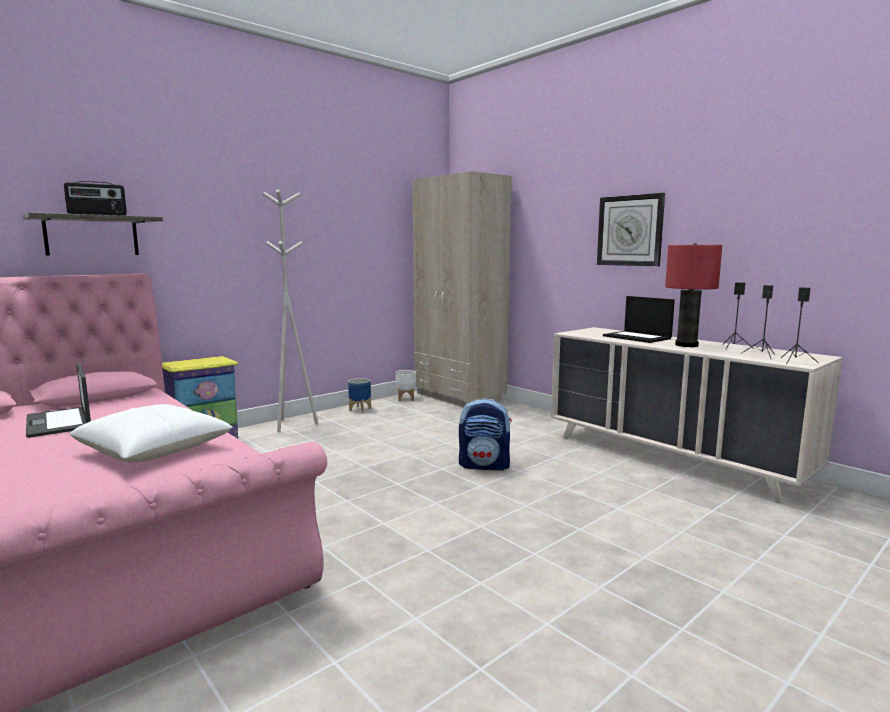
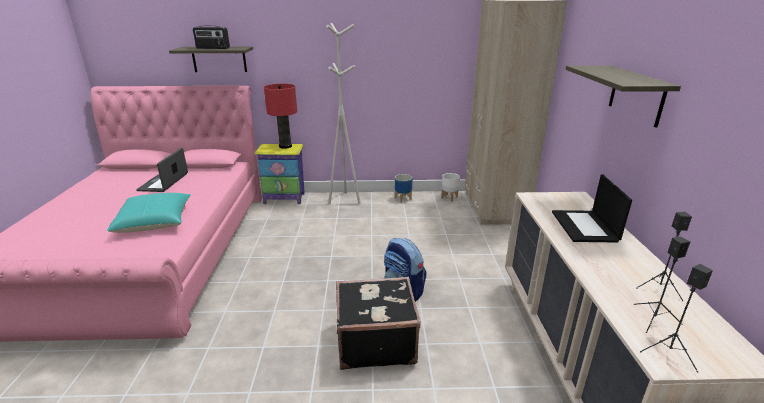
camera: 40 degrees right, 15 degrees up
(154, 449) = (155, 221): white pillow -> turquoise pillow
(524, 502) = (375, 341): none -> black suitcase
(630, 230) = (636, 95): wall clock -> shelf
(687, 345) = (607, 261): red table lamp -> red table lamp (285, 146)

